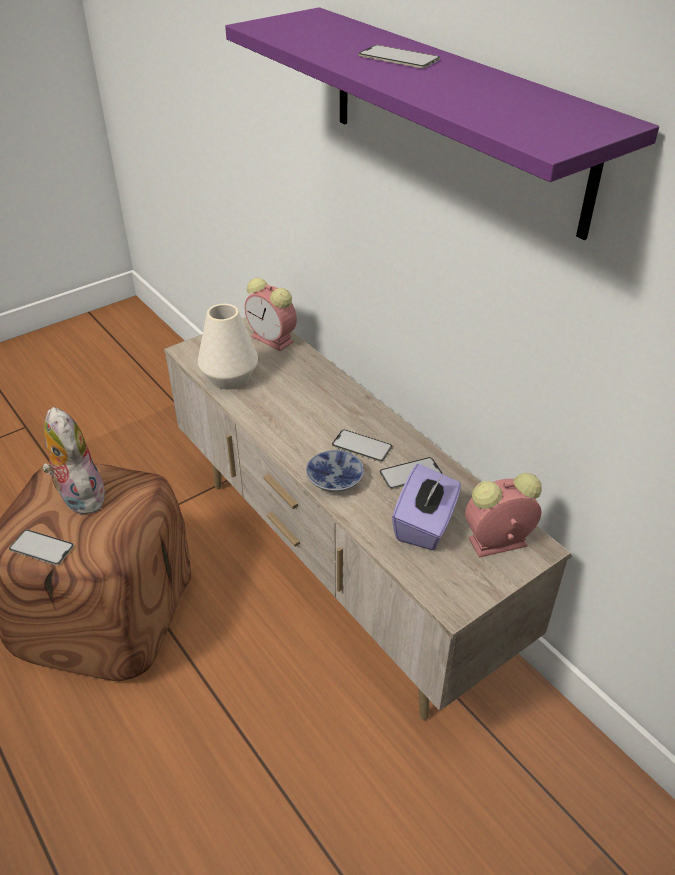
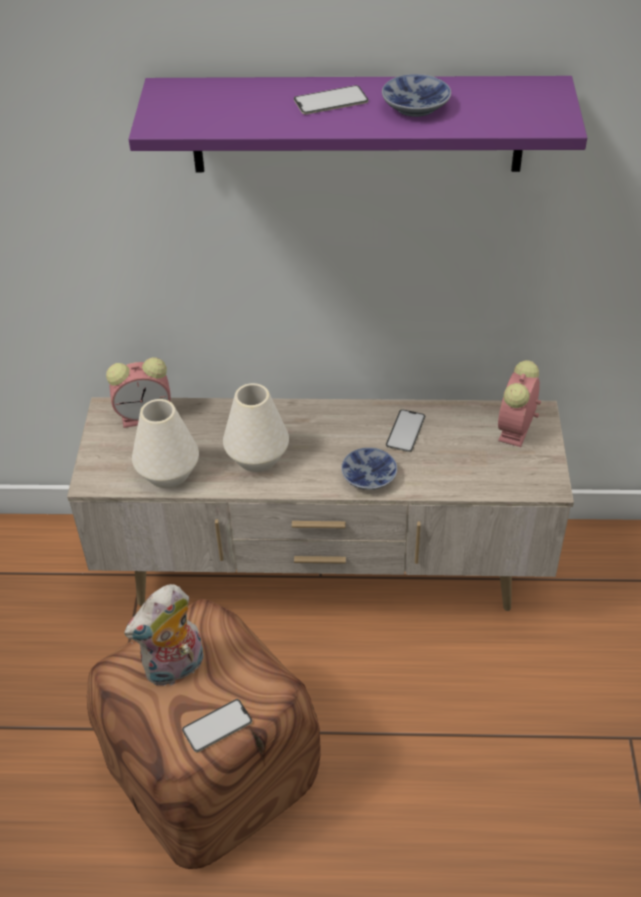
camera: 50 degrees left, 5 degrees up
(79, 496) = (175, 669): plush toy -> plush toy turned 45 degrees counterclockwise
(291, 410) = (257, 457): none -> white vase
(361, 446) = (347, 440): phone -> none
(425, 524) = (464, 455): purple tissue box -> none
(450, 85) = (416, 108): none -> bowl

